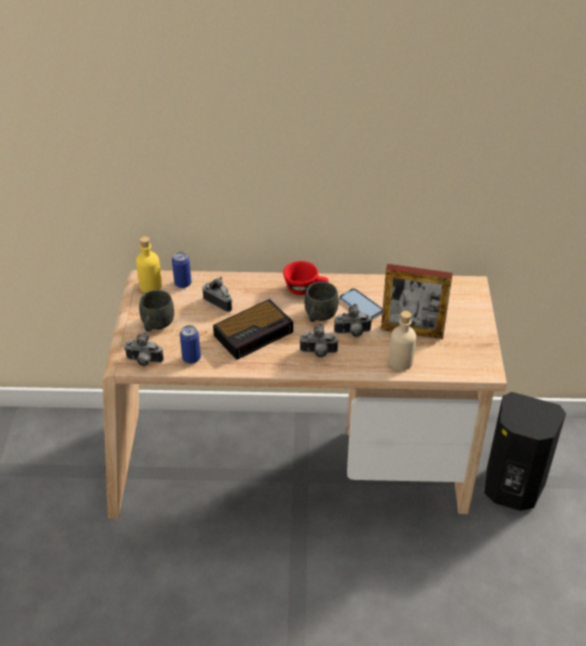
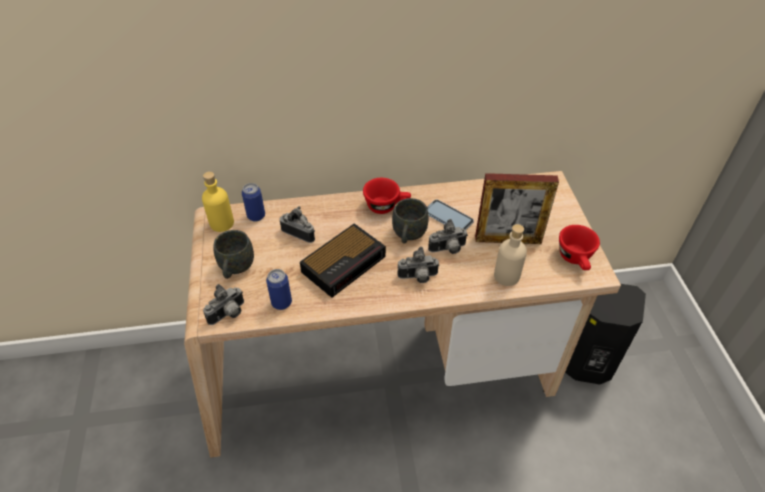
camera: 10 degrees left, 5 degrees up
(144, 362) = (228, 314): camera -> camera turned 45 degrees counterclockwise
(471, 356) = (576, 259): none -> red cup

